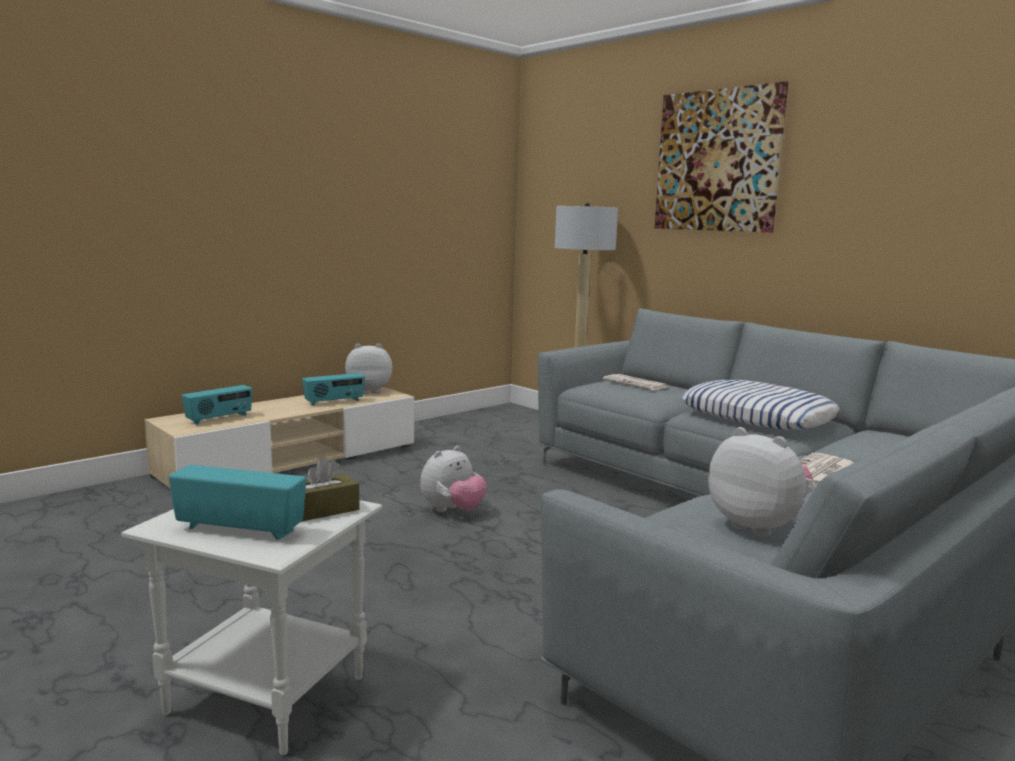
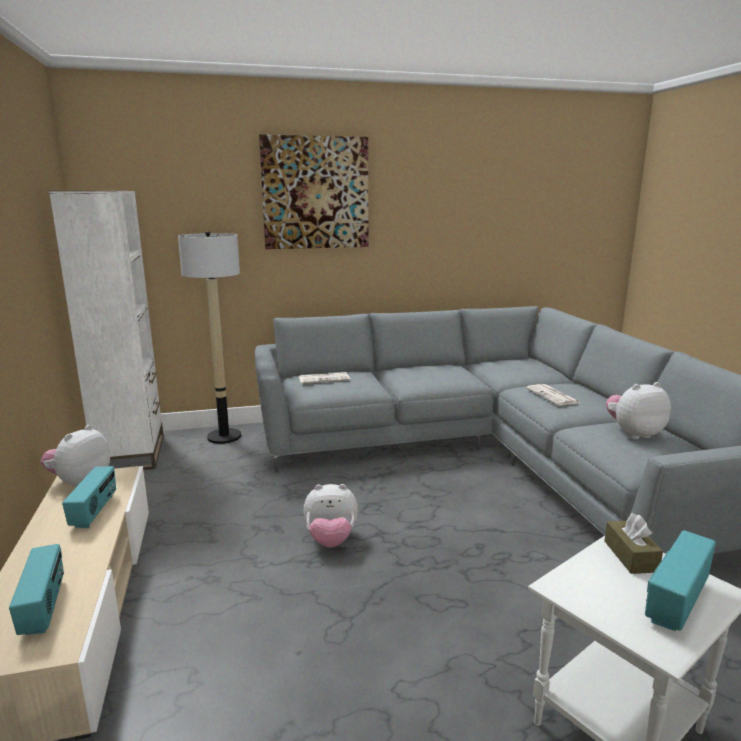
camera: 60 degrees left, 5 degrees up
(452, 510) = (331, 540): plush toy -> plush toy turned 105 degrees clockwise
(495, 416) = (131, 454): none -> white bookcase
(757, 416) = (434, 375): pillow -> none

